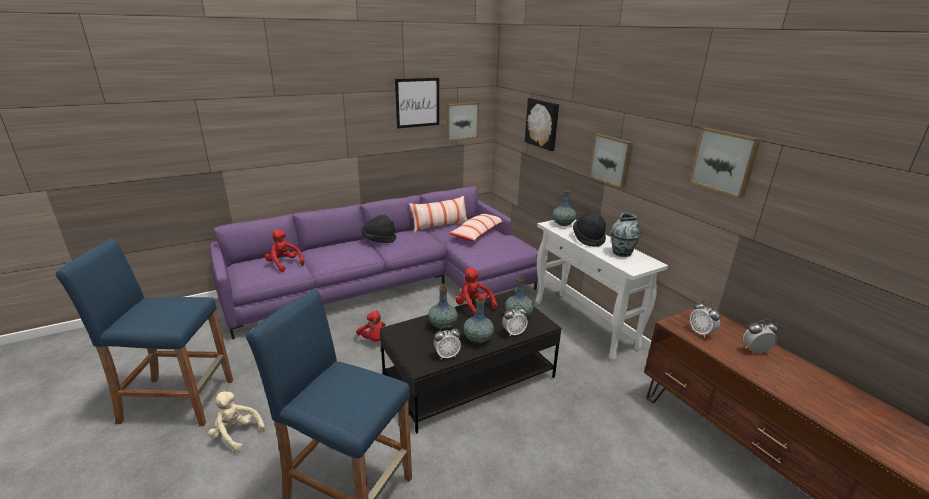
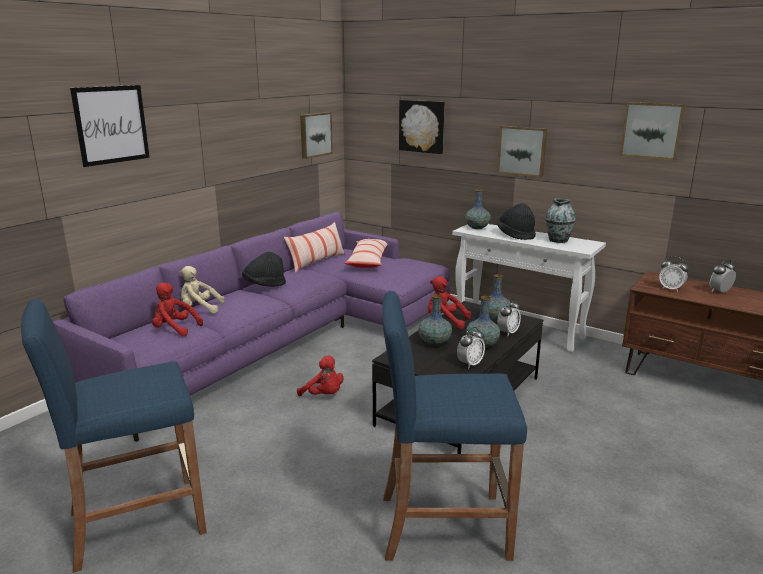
camera: 25 degrees left, 5 degrees down
(236, 434) = (259, 526): beige plush toy -> beige plush toy (199, 309)
(417, 102) = (273, 114): picture -> picture (111, 125)

